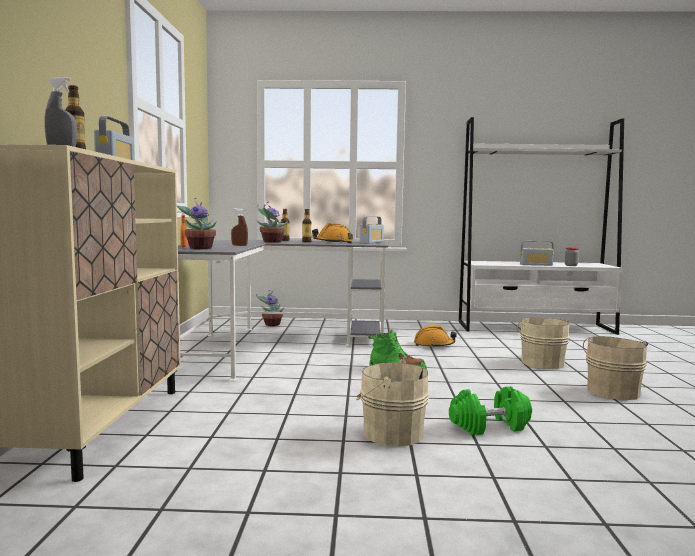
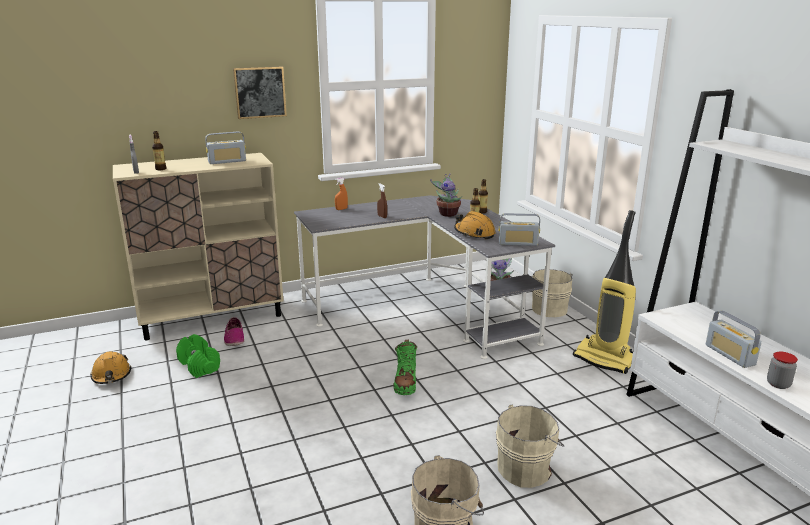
camera: 65 degrees right, 15 degrees up
(93, 84) = (260, 92): none -> picture
(193, 420) = (234, 338): none -> shoe
(199, 248) = (330, 216): potted plant -> none
(390, 432) = (246, 411): beige bucket -> beige bucket (549, 309)
(418, 326) = (605, 359): none -> vacuum cleaner
(434, 345) = (524, 384): orange hard hat -> orange hard hat (111, 375)
(489, 426) = (282, 454): green dumbbell -> green dumbbell (199, 366)

